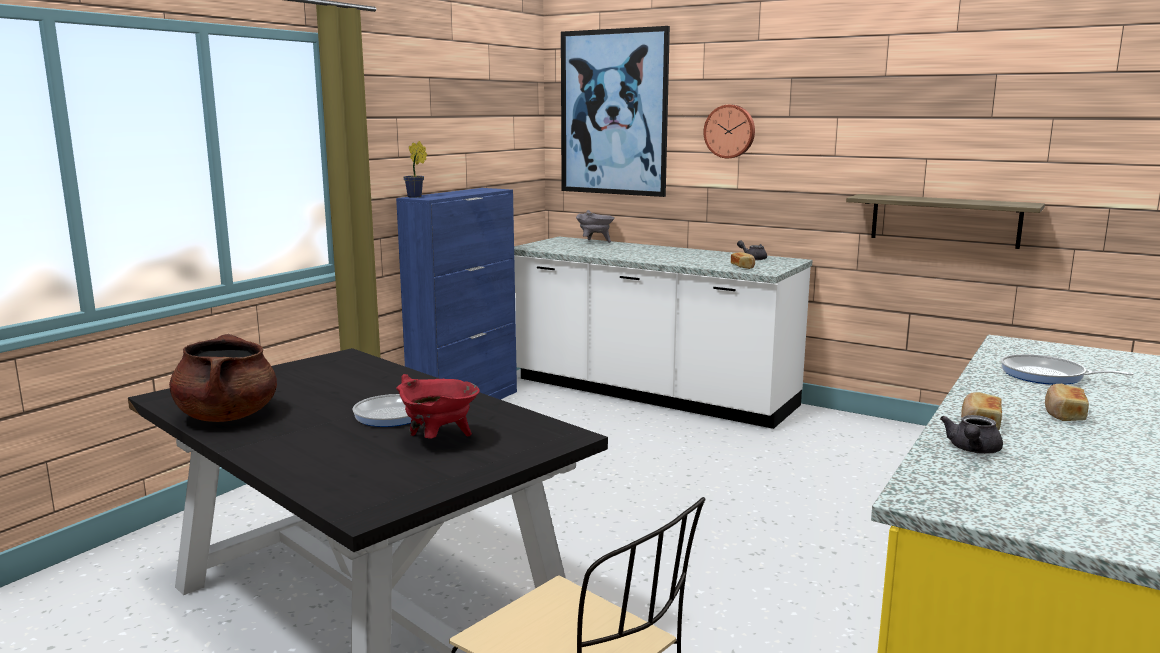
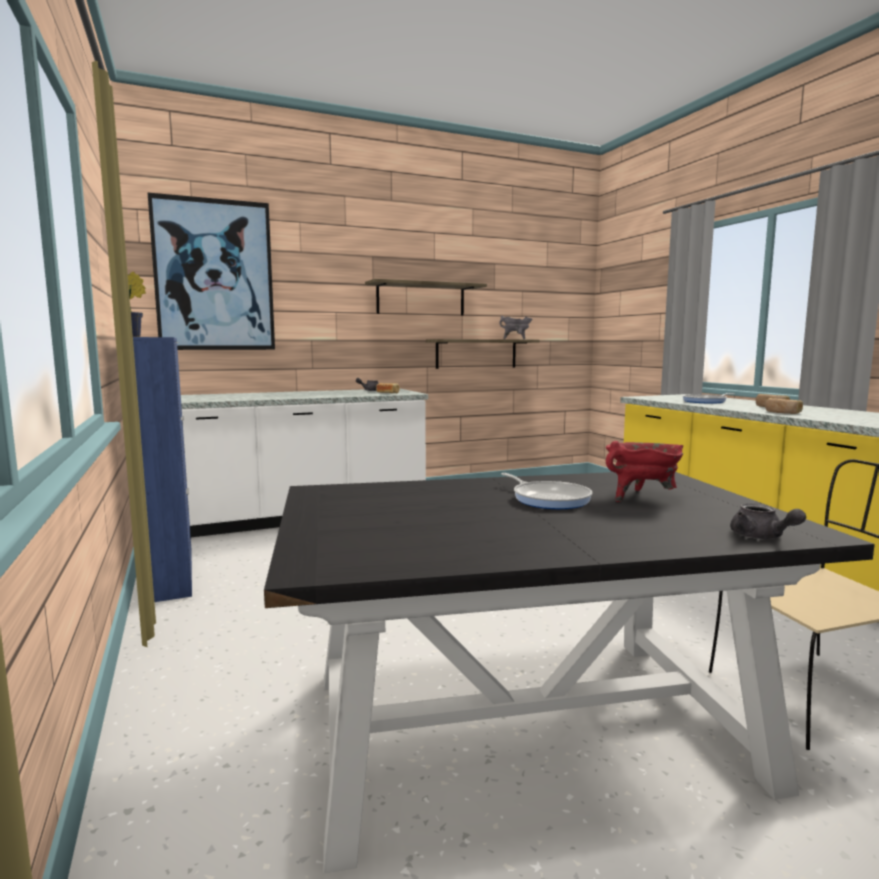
camera: 55 degrees left, 5 degrees down
(227, 416) = (461, 548): brown cooking pot -> none
(595, 242) = (214, 394): grey cooking pot -> grey cooking pot (516, 339)
(730, 131) = (328, 294): wall clock -> none
(856, 135) = (421, 299): none -> shelf
(972, 450) = (826, 417): grey teapot -> grey teapot (761, 537)

